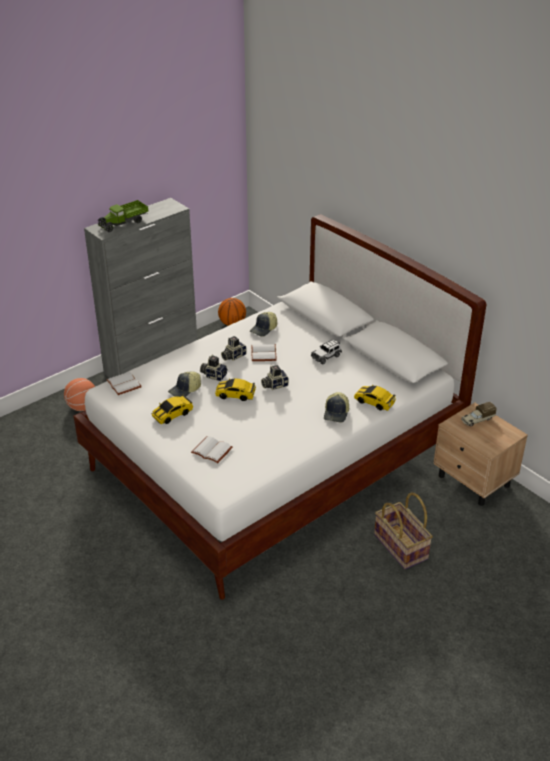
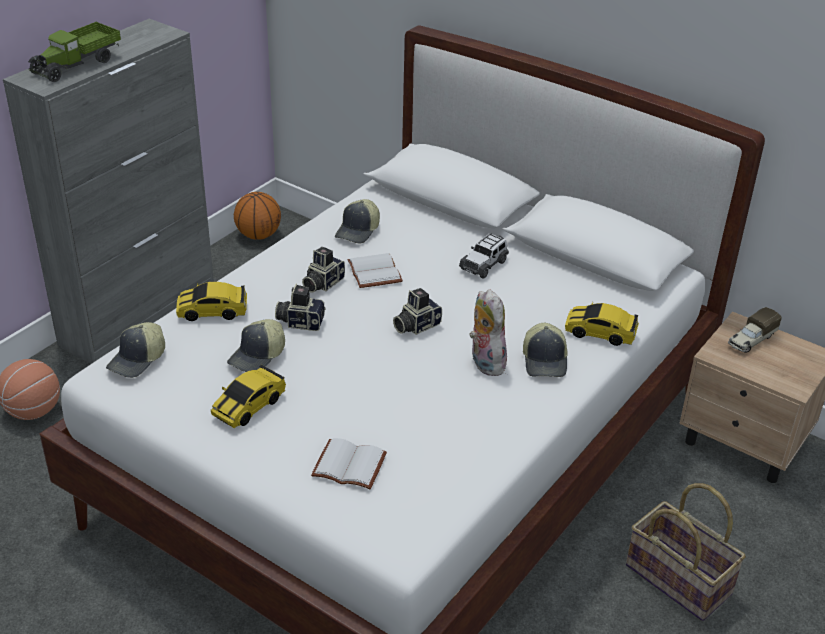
camera: 15 degrees left, 0 degrees up
(125, 384) = (138, 360): white book -> cap
(235, 395) = (353, 352): toy car -> toy car (212, 311)
(303, 409) = (484, 362): none -> plush toy

